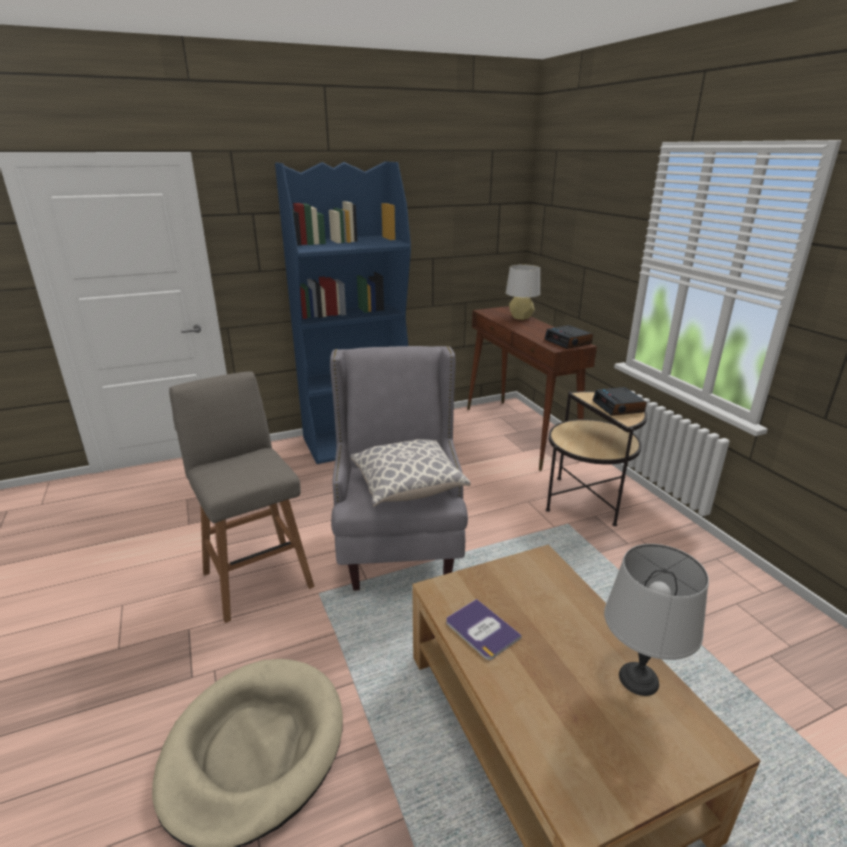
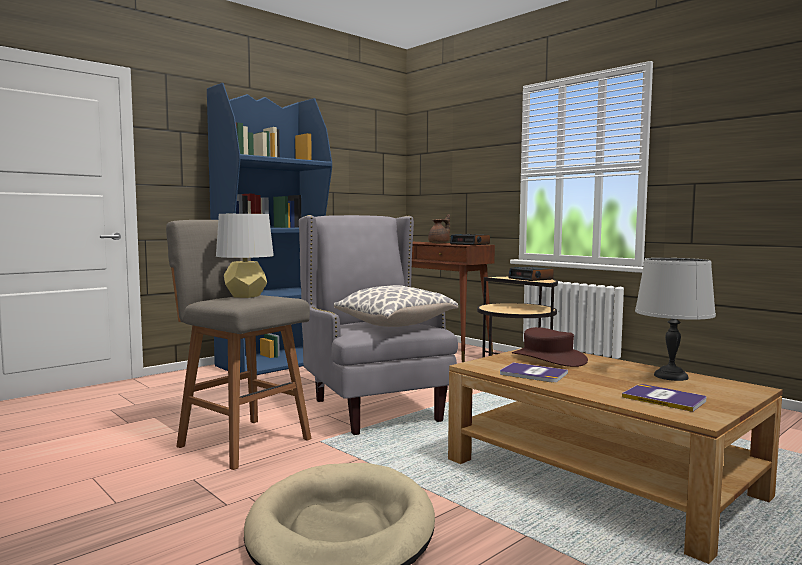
camera: 20 degrees left, 20 degrees down
(521, 317) = (415, 241): grey table lamp -> grey table lamp (246, 296)
(529, 590) = (548, 358): none -> brown hat
(540, 330) = (440, 243): none -> brown teapot
(579, 744) = (664, 399): none -> book

